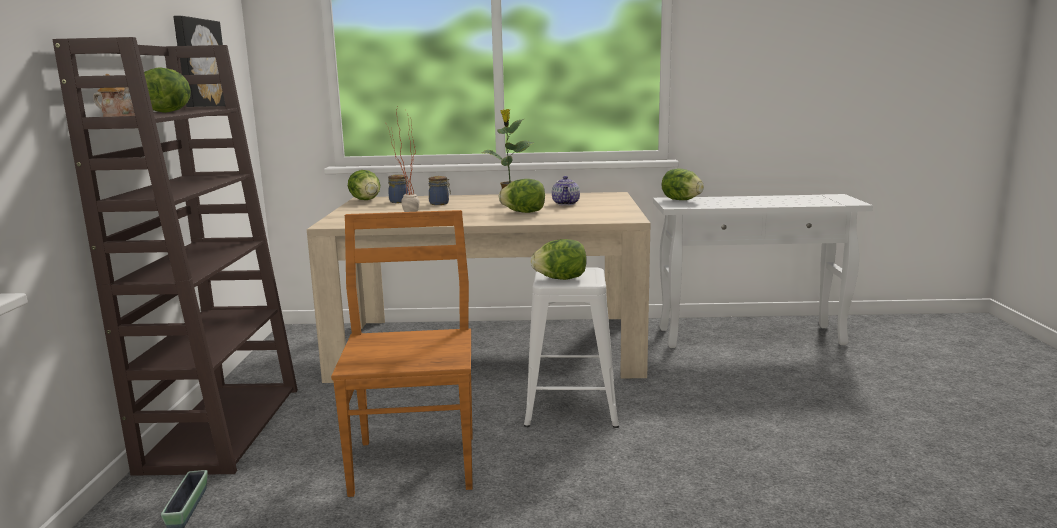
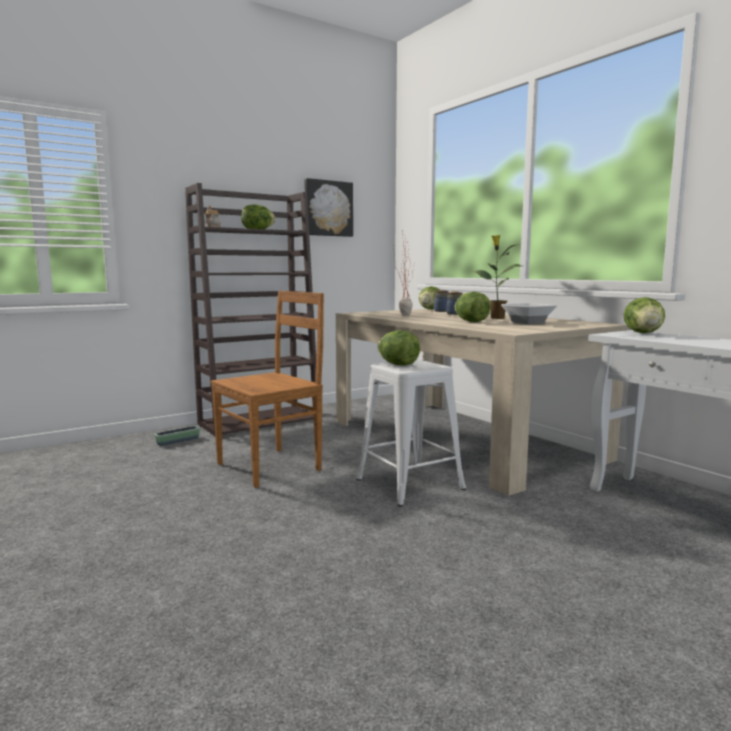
camera: 55 degrees right, 5 degrees down
(566, 204) = (528, 322): teapot -> bowl

